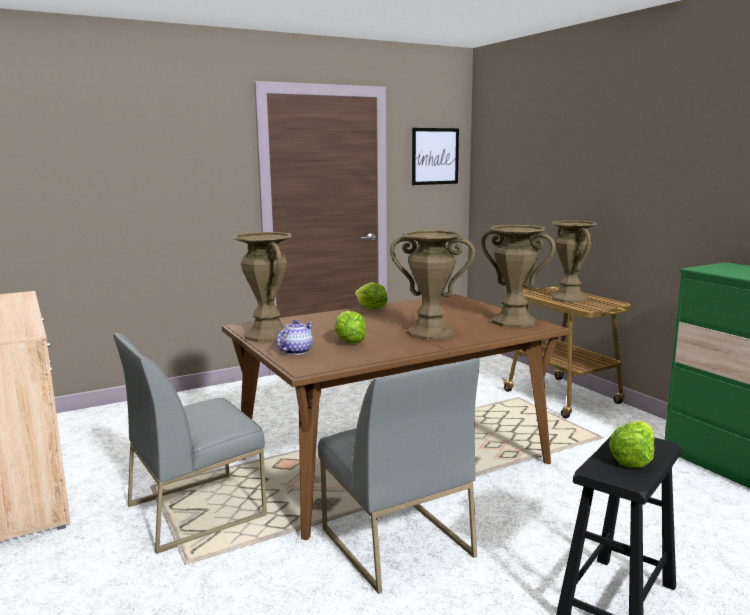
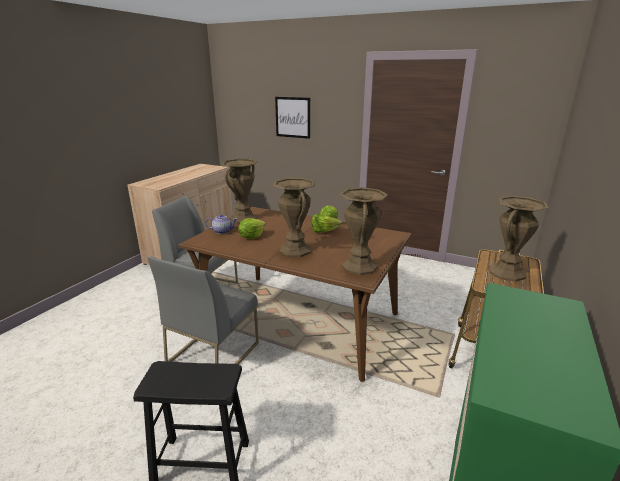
camera: 55 degrees right, 10 degrees up
(435, 156) = (522, 112): picture -> picture (293, 117)
(632, 459) = (186, 380): lettuce -> lettuce (324, 231)

